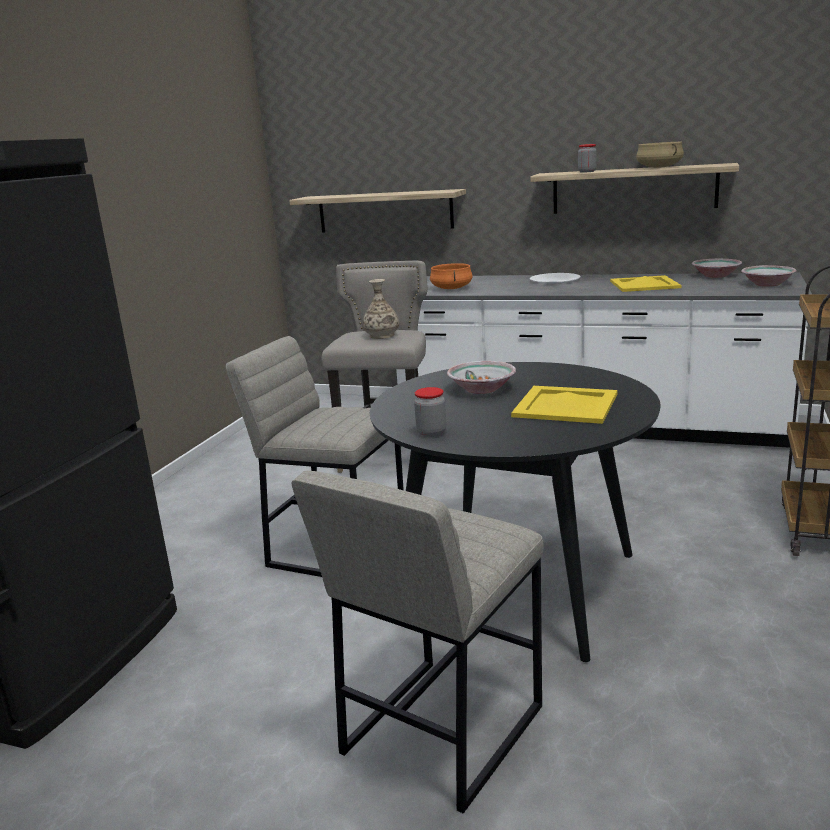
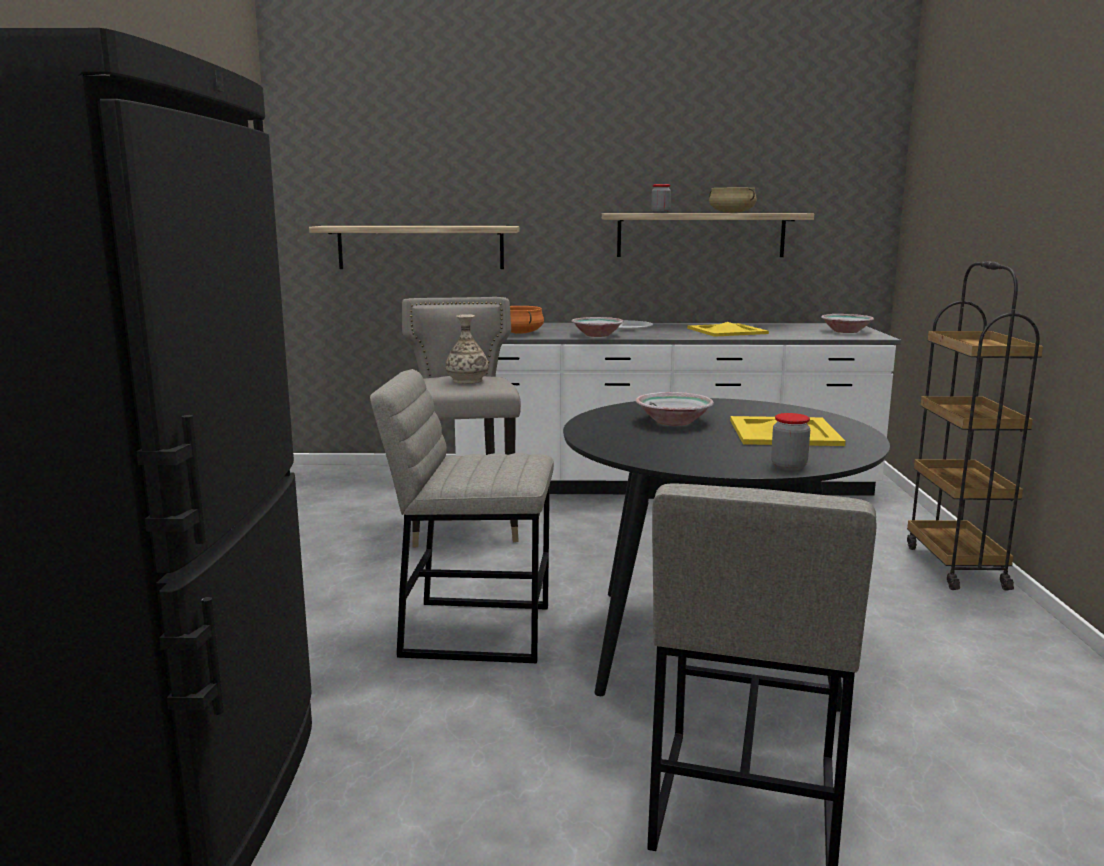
camera: 20 degrees left, 5 degrees down
(431, 432) = (677, 461): jar -> jar (788, 466)
(715, 276) = (785, 325): bowl -> bowl (596, 335)

